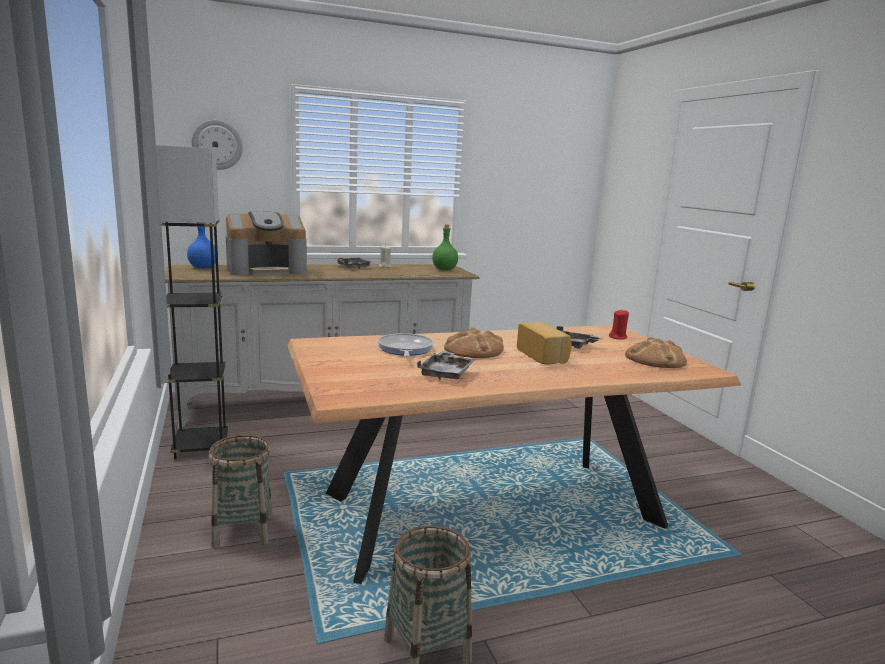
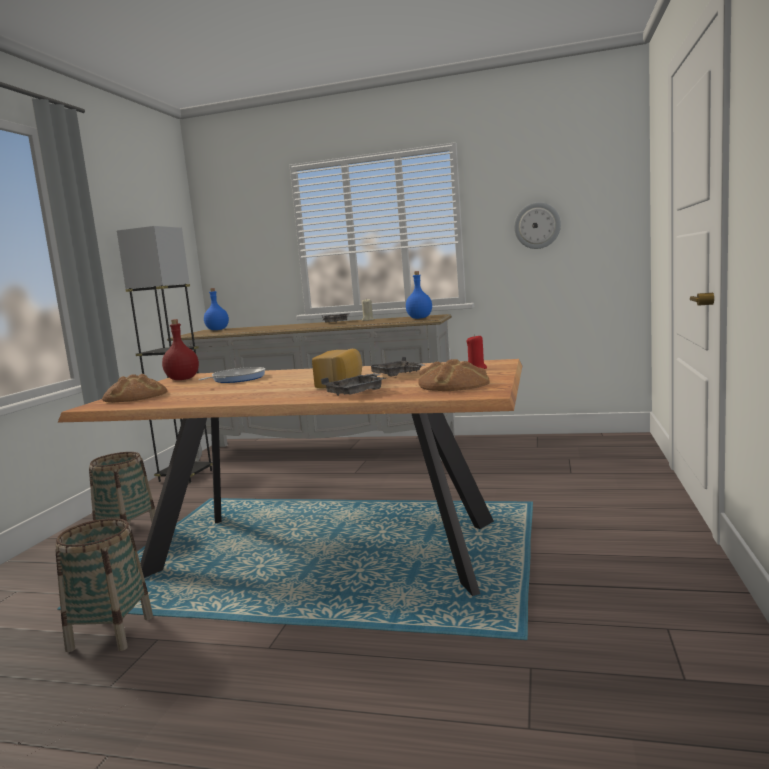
camera: 35 degrees right, 5 degrees down
(217, 144) = (239, 227): wall clock -> wall clock (537, 225)
(267, 270) = (257, 328): coffee machine -> none
(328, 349) = (182, 379): none -> red bottle
(445, 269) = (420, 318): green bottle -> blue bottle
(446, 373) = (214, 393): grey tray -> grey tray (357, 392)
(473, 350) = (291, 379): bread -> bread (135, 396)

